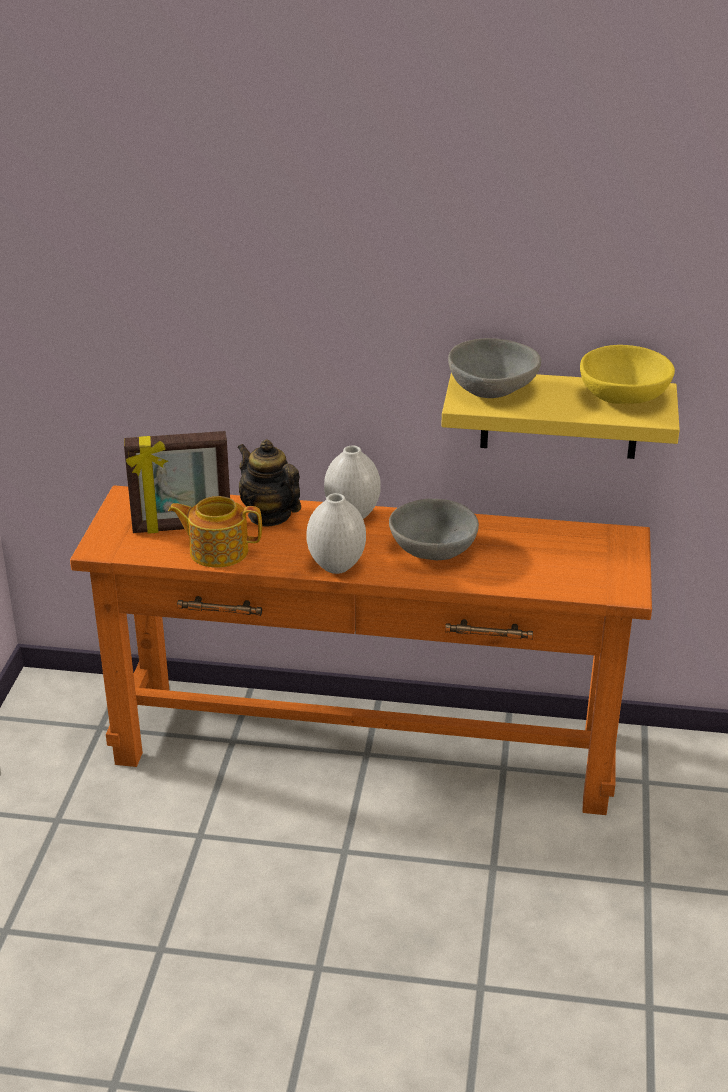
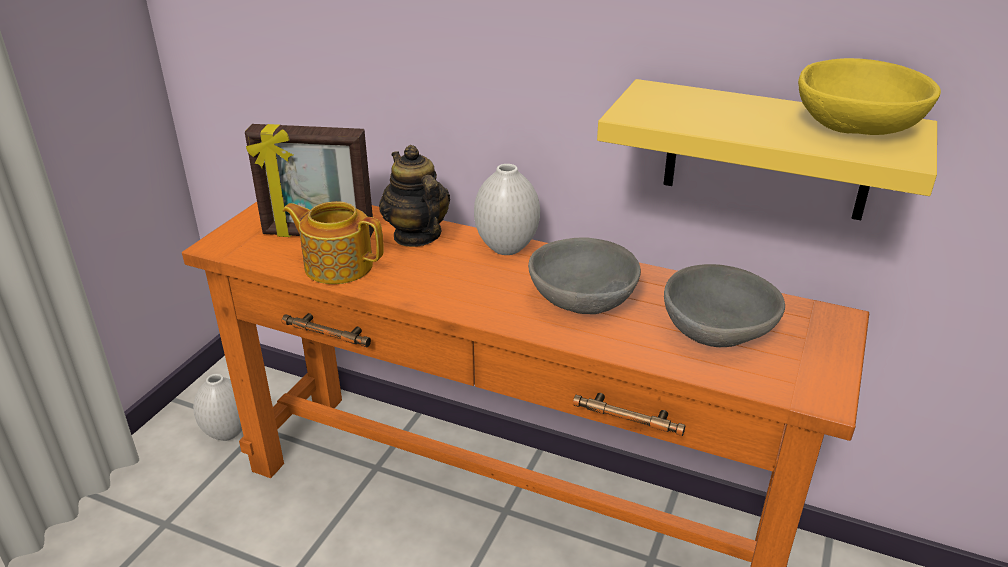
camera: 15 degrees right, 0 degrees up
(337, 567) = (459, 303): white vase -> white vase (227, 433)
(491, 391) = (675, 104): grey bowl -> grey bowl (716, 333)

